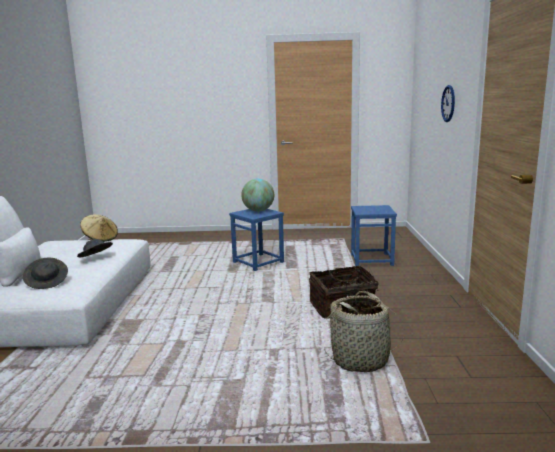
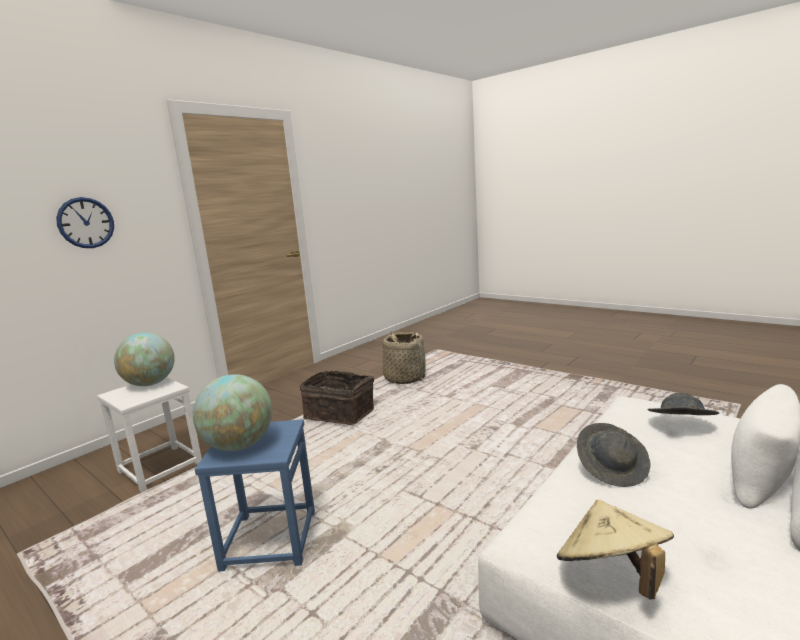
camera: 140 degrees left, 0 degrees up
(371, 259) = (159, 468): blue stool -> white stool
(381, 211) = (150, 384): none -> globe

